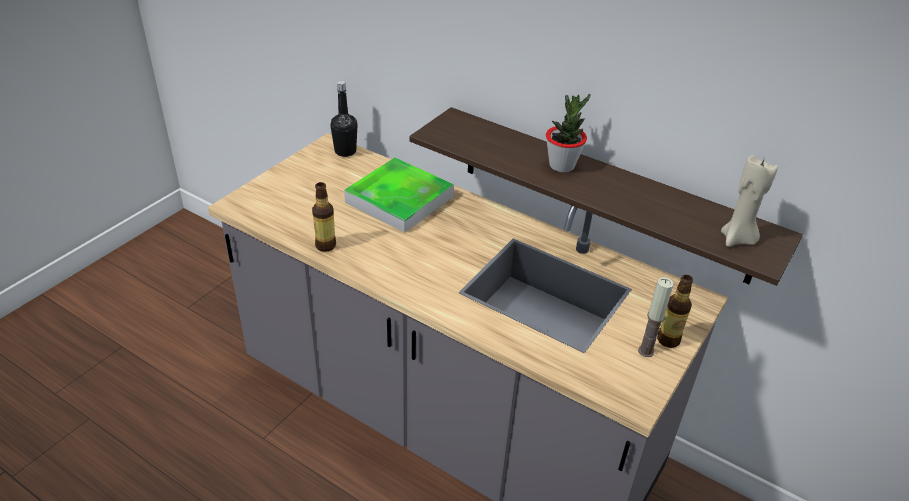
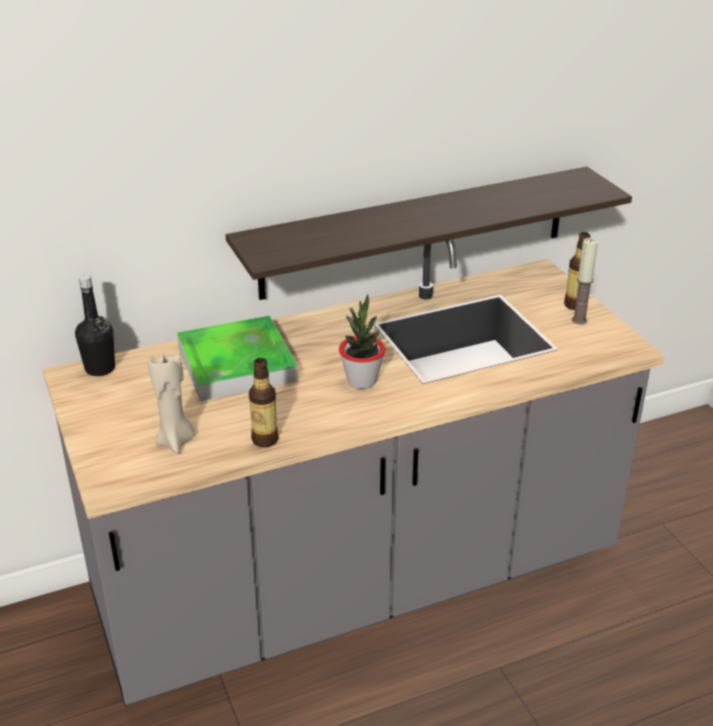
camera: 55 degrees left, 5 degrees down
(562, 165) = (397, 218): potted plant -> potted plant (361, 380)
(737, 239) = (573, 190): beige candle -> beige candle (176, 441)

